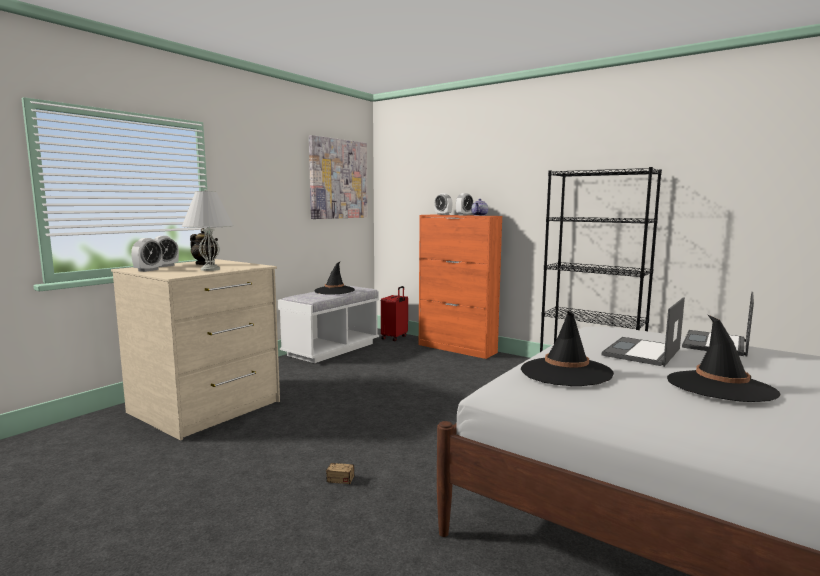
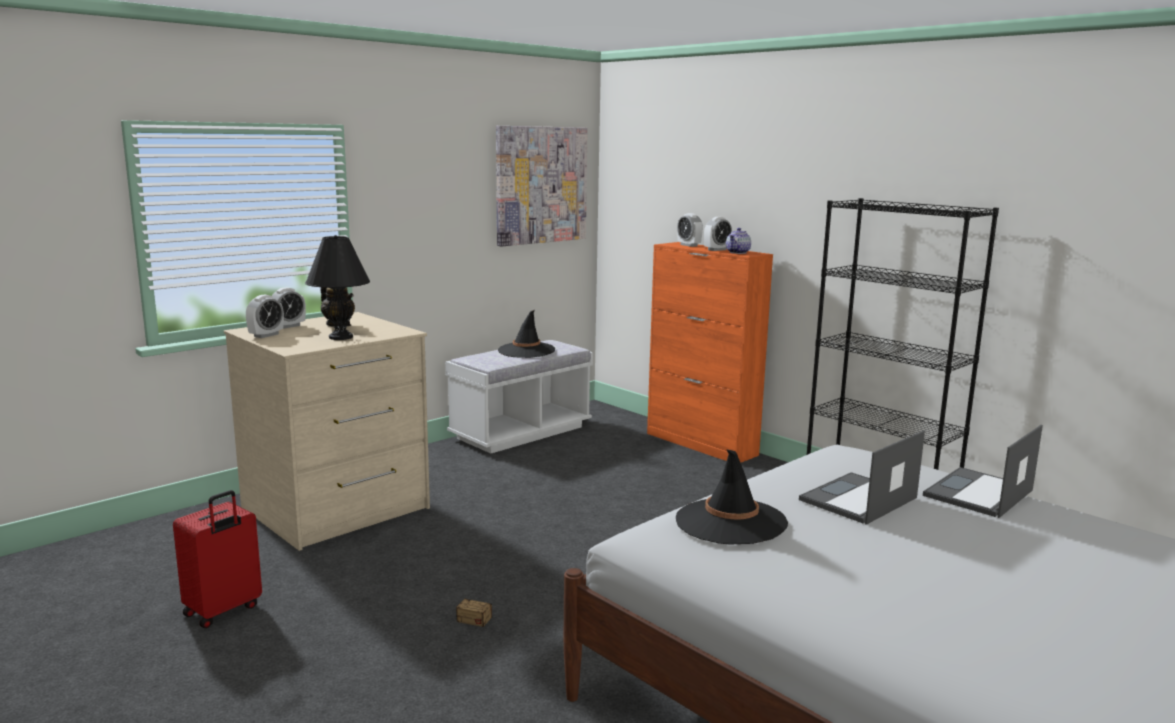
camera: 10 degrees right, 5 degrees up
(211, 269) = (341, 337): white table lamp -> black table lamp
(395, 337) = (617, 419): red suitcase -> red suitcase (223, 611)
(720, 387) = (909, 561): black hat -> none

